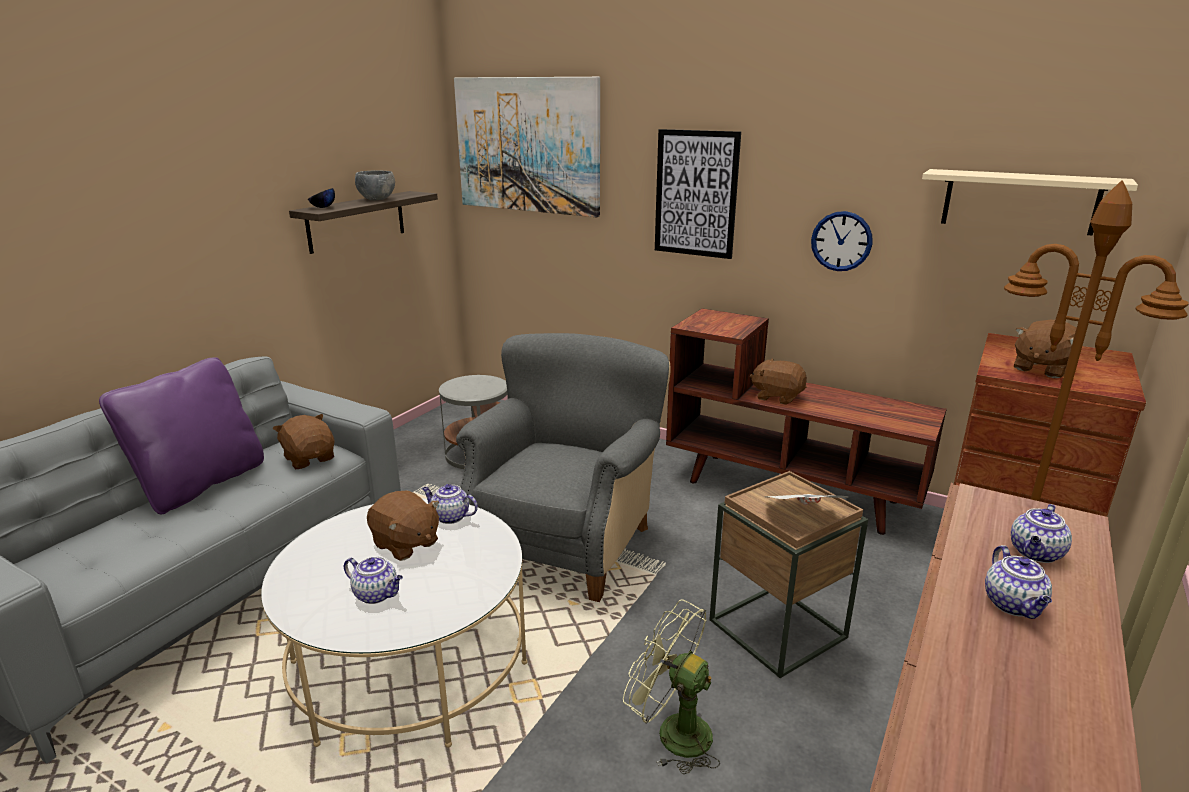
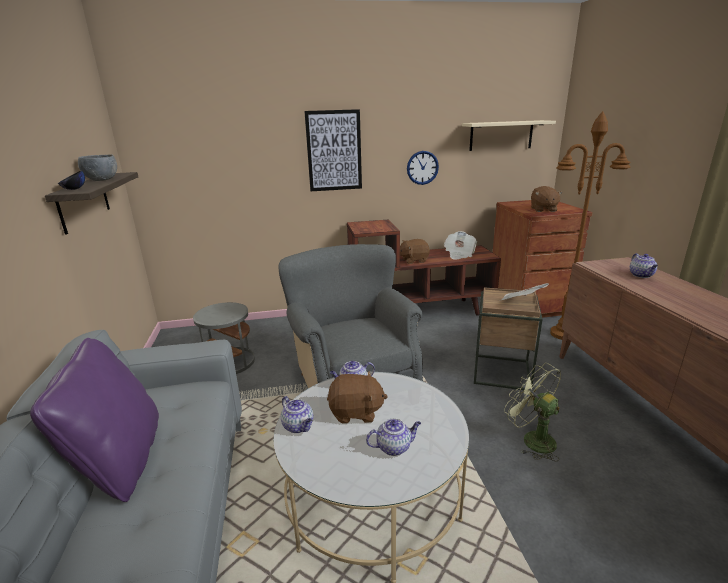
camera: 40 degrees left, 0 degrees up
(310, 458) = (191, 398): brown plush toy -> none
(527, 145) = (196, 129): picture -> none
(672, 732) = (532, 439): green fan -> green fan turned 60 degrees clockwise
(871, 411) = (459, 254): none -> newspaper
(1014, 605) = (673, 293): teapot -> teapot (299, 426)

